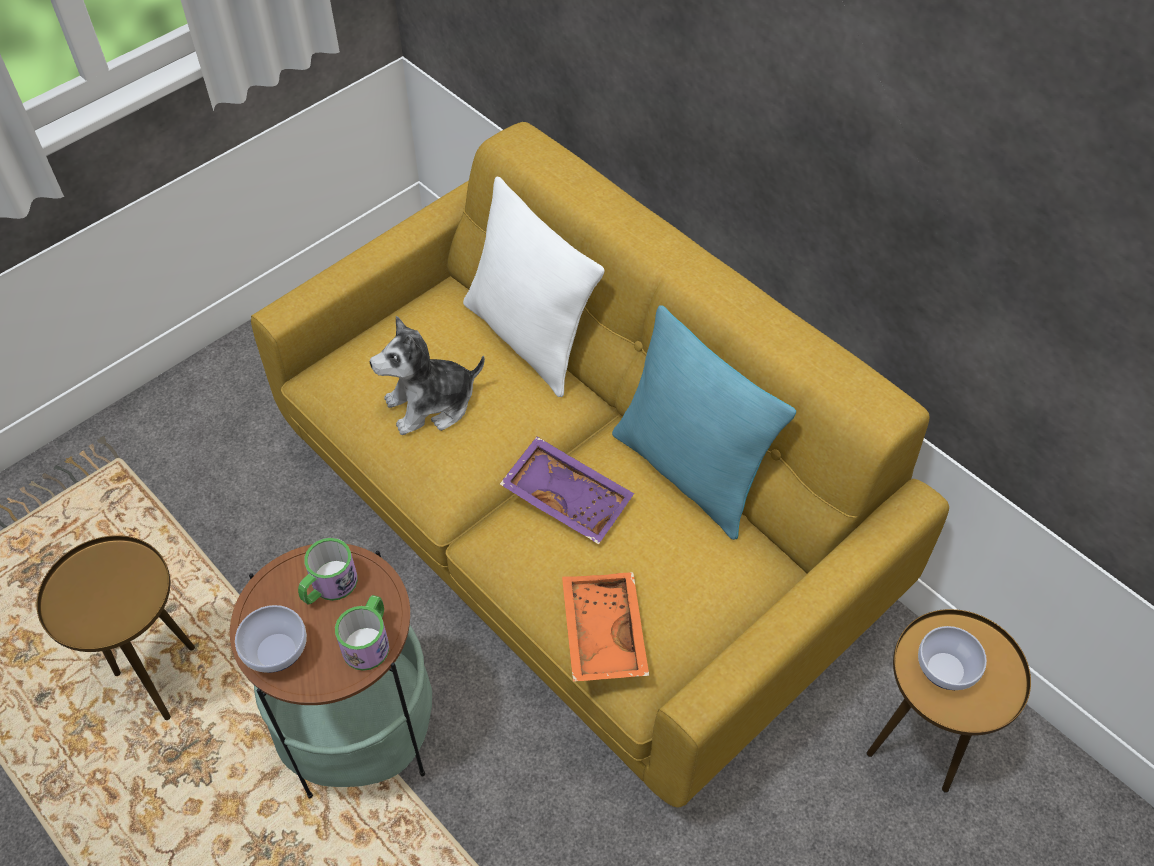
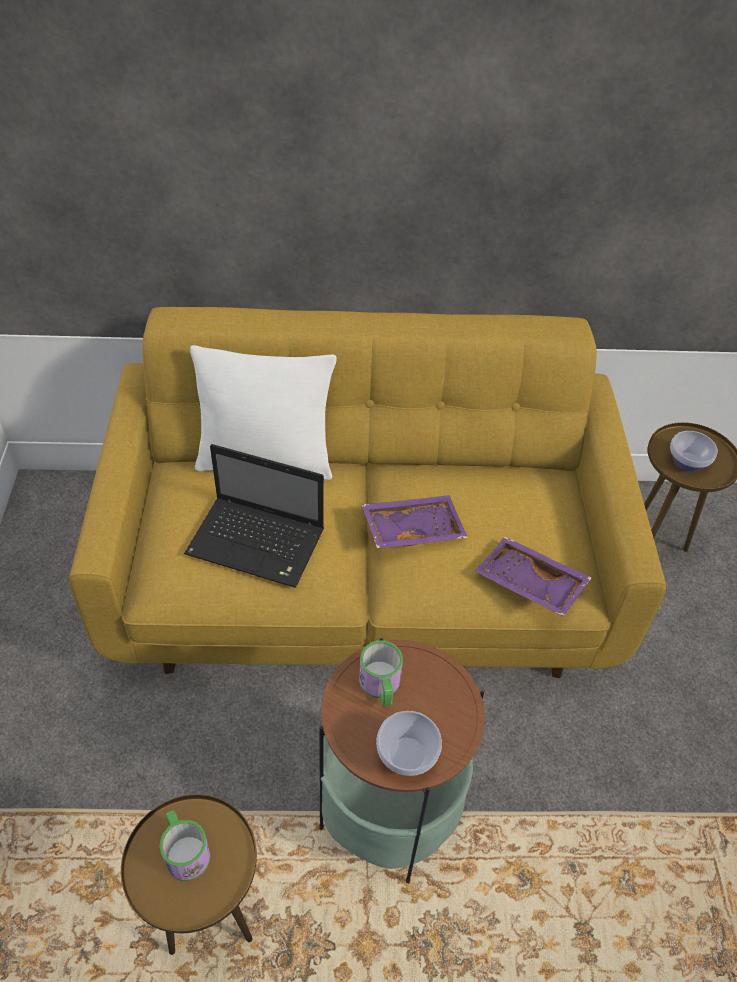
camera: 50 degrees left, 5 degrees down
(369, 640) = (451, 692): mug -> mug (184, 850)
(431, 404) = (259, 543): plush toy -> laptop
(601, 634) = (528, 585): orange tray -> purple tray
(688, 472) = (453, 465): turquoise pillow -> none

